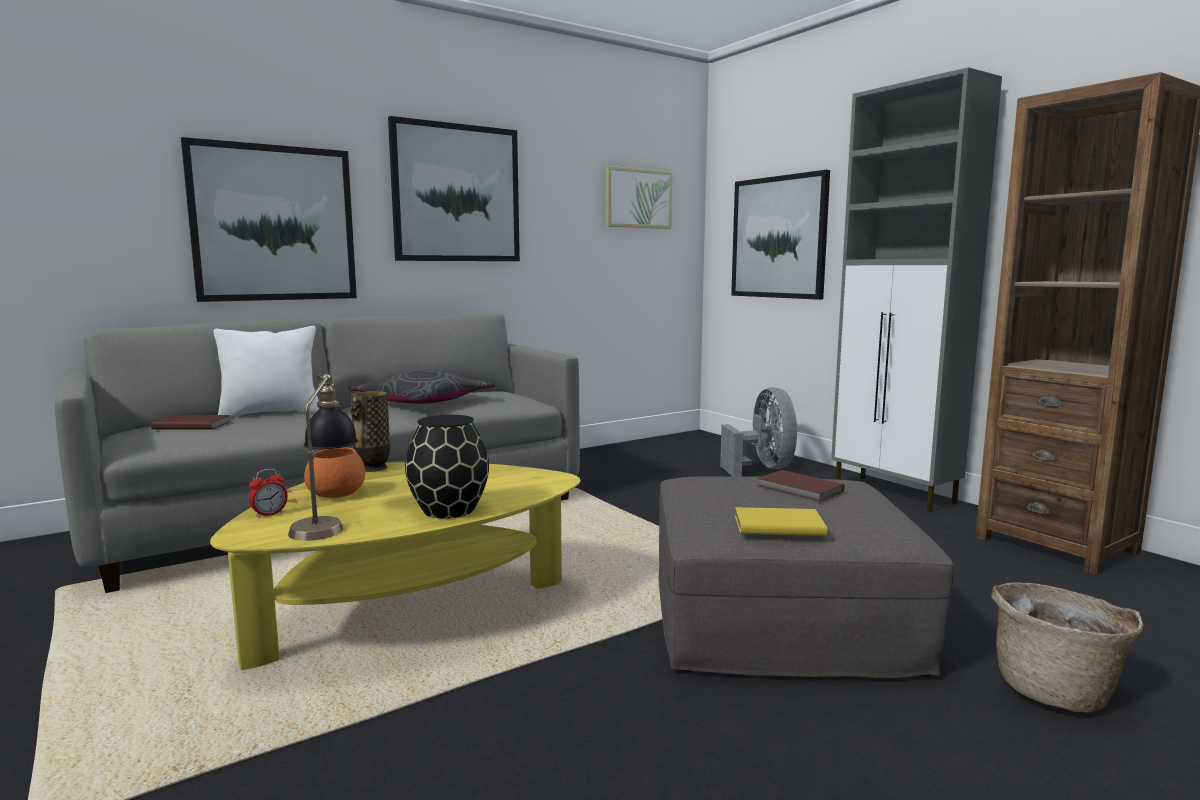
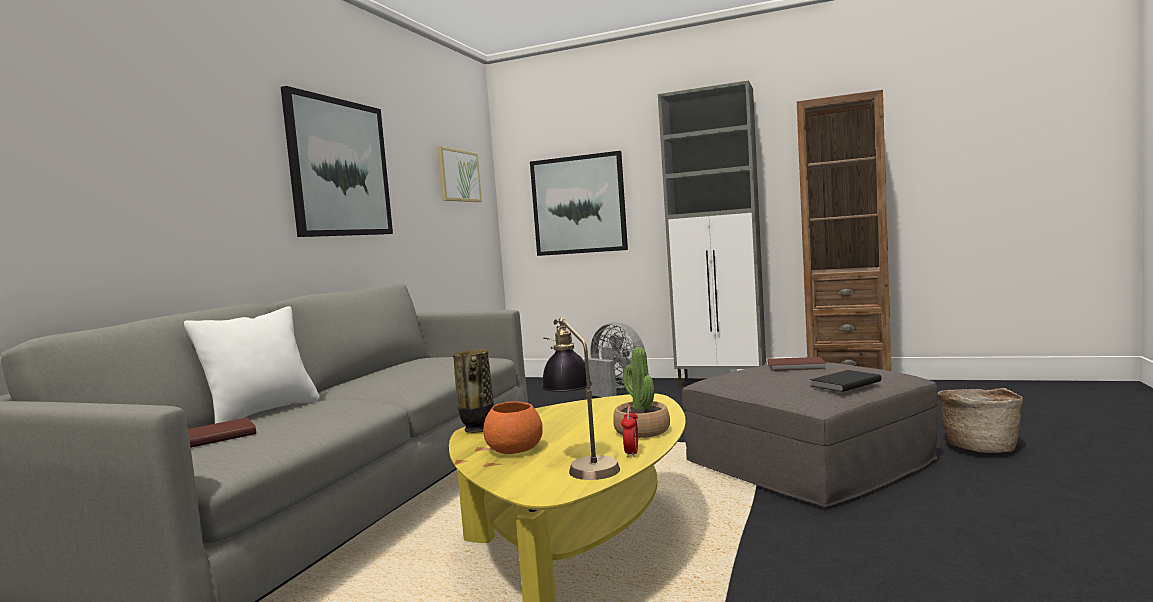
camera: 35 degrees left, 5 degrees down
(269, 514) = (510, 476): alarm clock -> alarm clock (631, 453)
(274, 224) = (186, 198): picture -> none
(423, 402) = (398, 374): grey pillow -> none
(448, 510) = (642, 431): black vase -> potted plant
(777, 525) = (843, 383): yellow book -> black book

